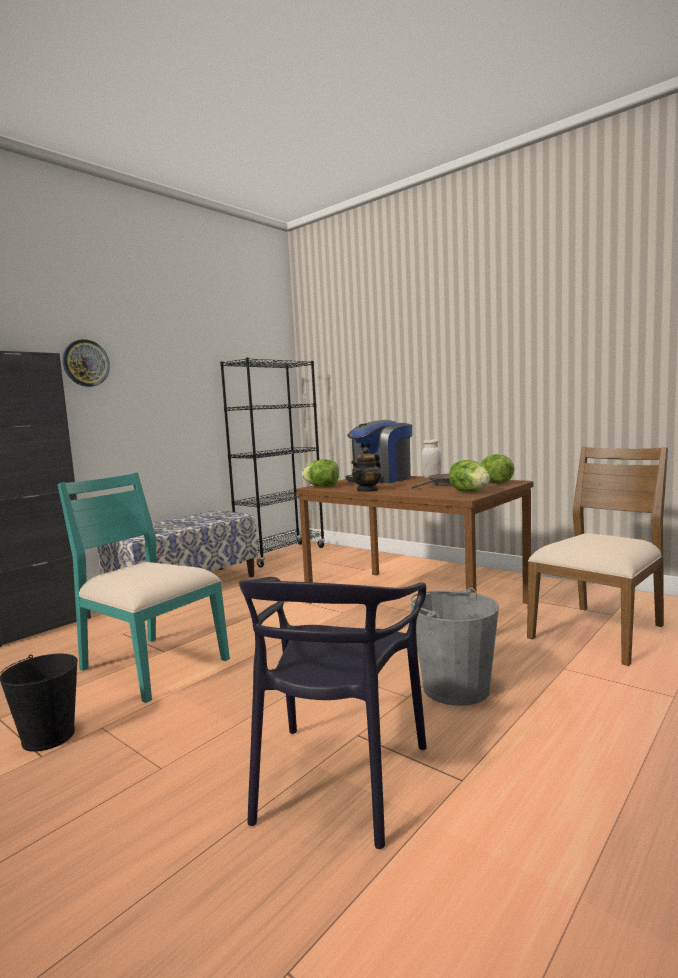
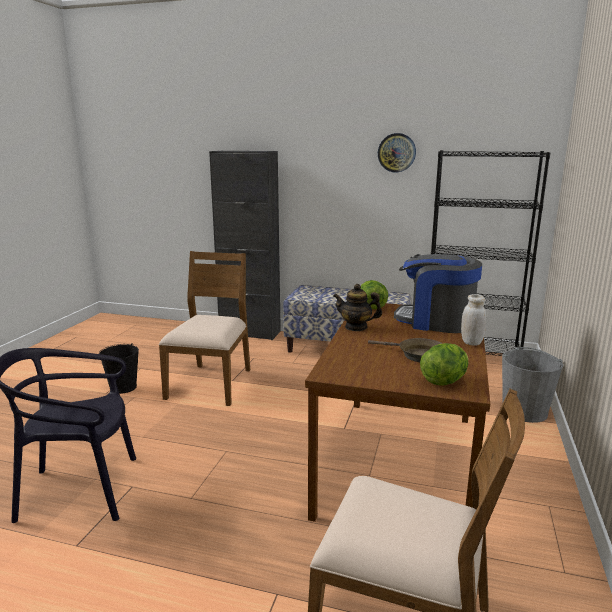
camera: 65 degrees right, 10 degrees up
(86, 363) = (308, 154): wall clock -> wall clock (396, 152)
(151, 665) = (211, 383): turquoise chair -> brown chair
(455, 688) = (212, 521): grey bucket -> grey bucket (524, 411)
(469, 492) = (363, 373): lettuce -> none

